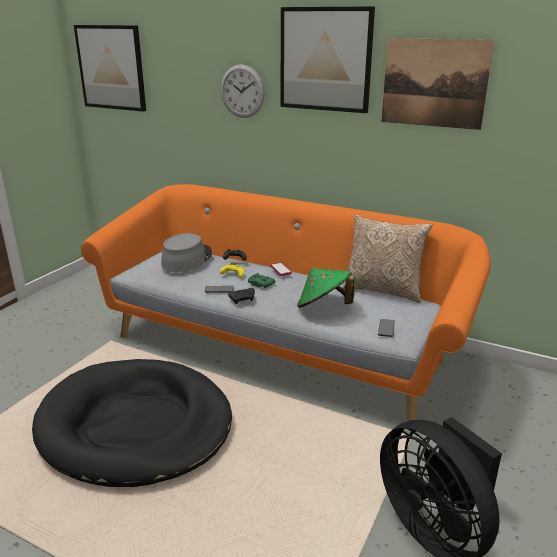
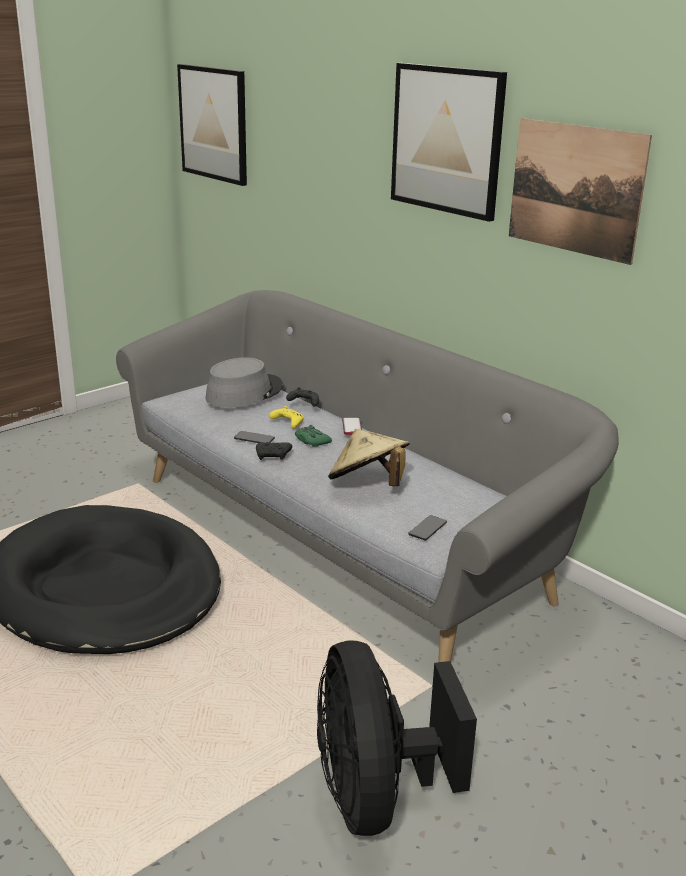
camera: 20 degrees right, 0 degrees up
(242, 91) = (351, 172): wall clock -> none
(278, 345) = (340, 533): orange sofa -> grey sofa
(324, 307) = (368, 485): green hat -> beige hat
(383, 290) = (473, 479): pillow -> none

